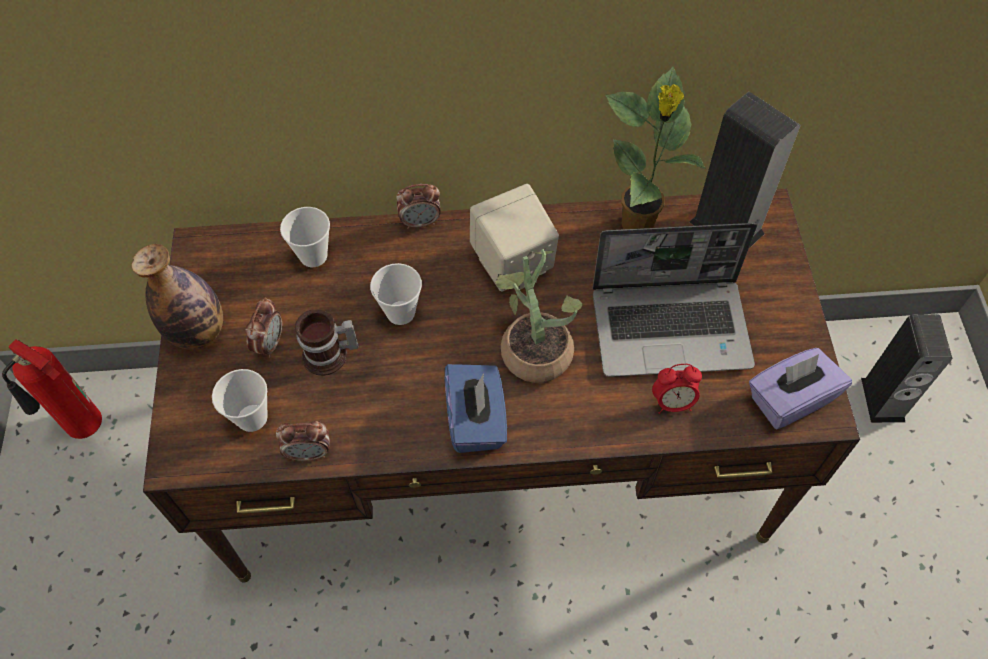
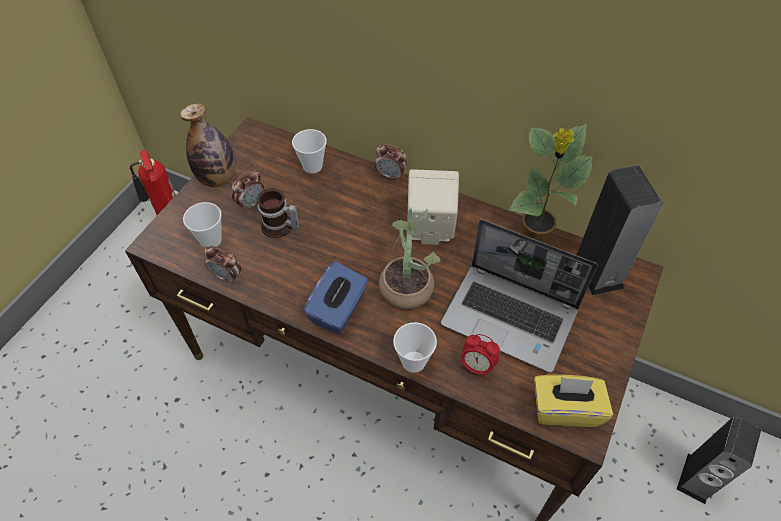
camera: 30 degrees right, 5 degrees down
(400, 312) = (339, 222): cup -> cup (413, 361)
(789, 399) = (565, 409): purple tissue box -> yellow tissue box

